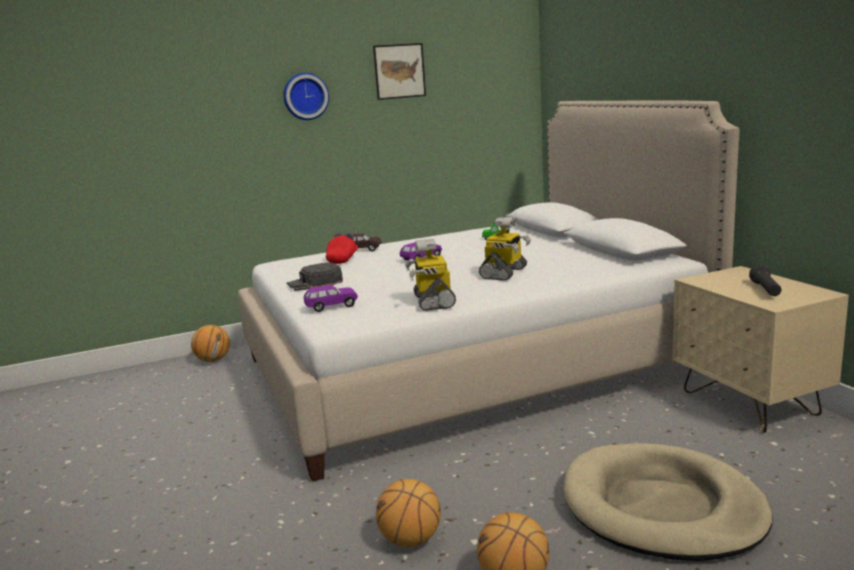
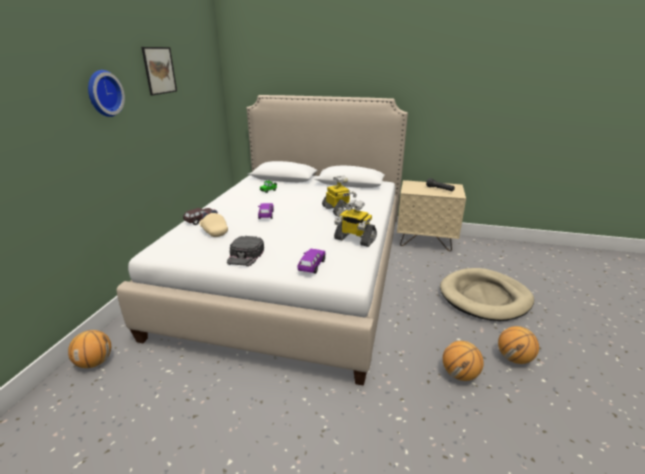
camera: 55 degrees left, 10 degrees up
(343, 259) = (214, 231): red cap -> beige cap

